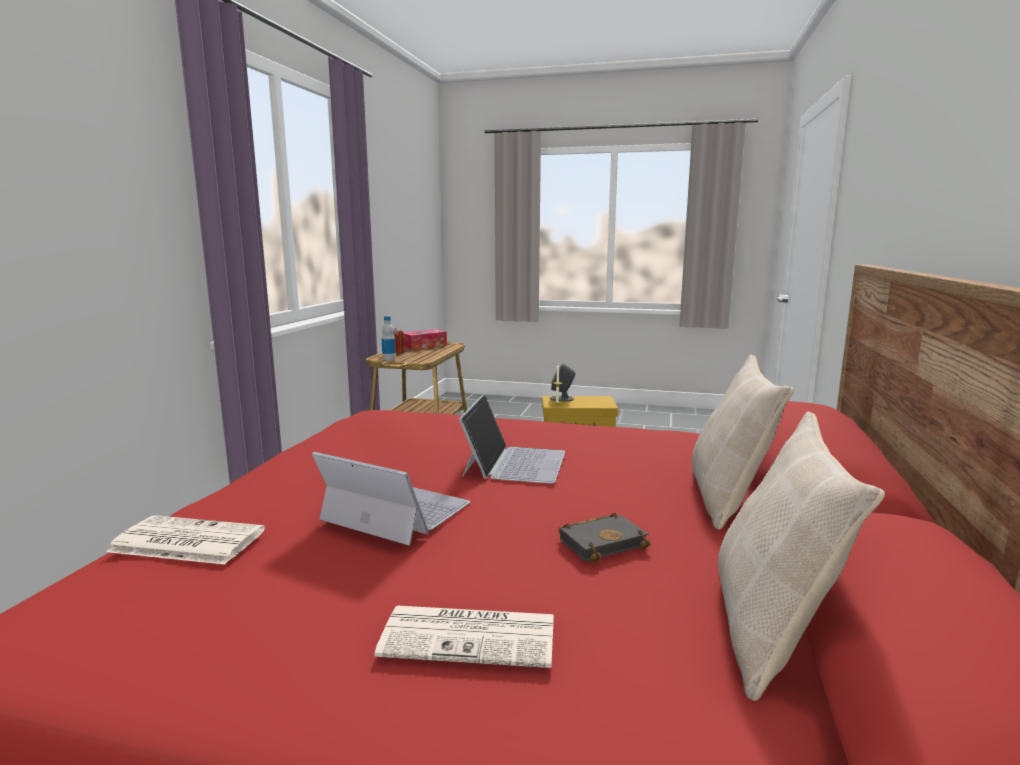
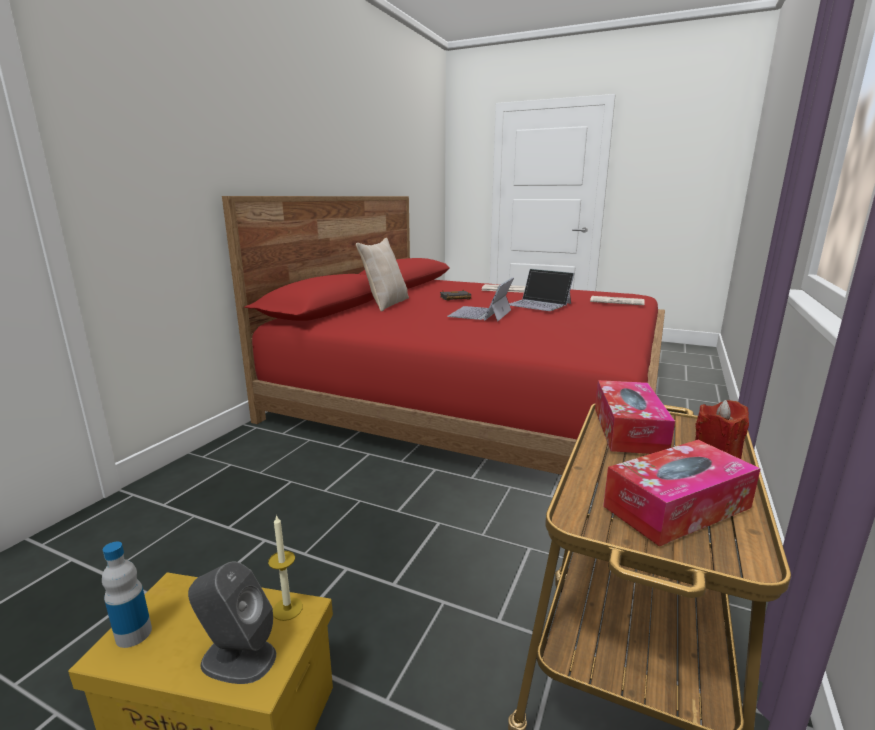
camera: 170 degrees left, 5 degrees up
(389, 359) = (687, 419): bottle -> bottle (133, 634)
(421, 356) = (628, 429): none -> tissue box
(771, 631) = (425, 288): beige pillow -> none

